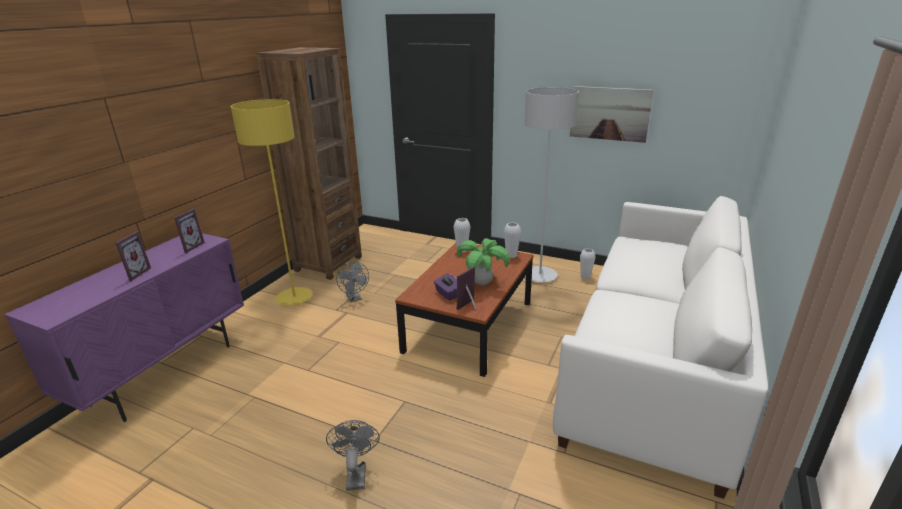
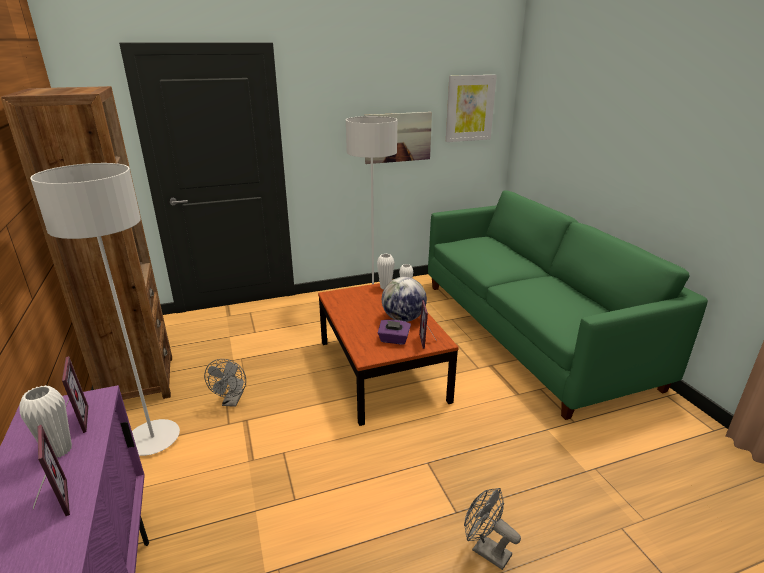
camera: 45 degrees left, 0 degrees up
(294, 298) = (153, 439): yellow floor lamp -> grey floor lamp
(354, 298) = (232, 401): grey fan -> grey fan turned 75 degrees clockwise
(462, 250) = (338, 298): white vase -> white vase (59, 450)
(482, 283) = (403, 318): potted plant -> globe
(655, 362) = (529, 330): white sofa -> green sofa
(708, 90) = (470, 108): none -> picture

